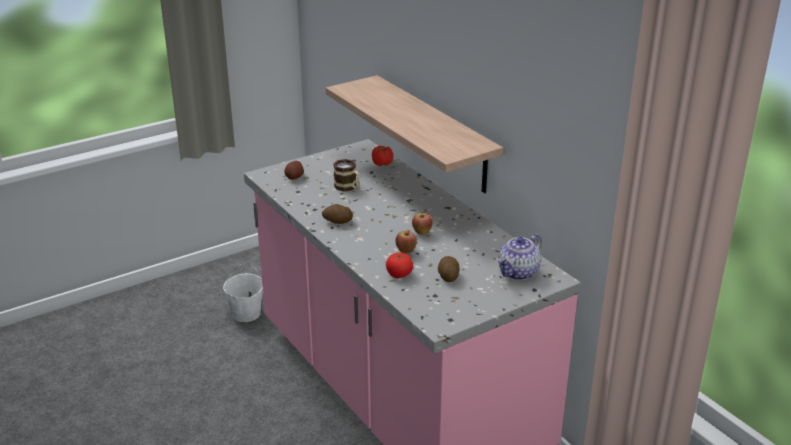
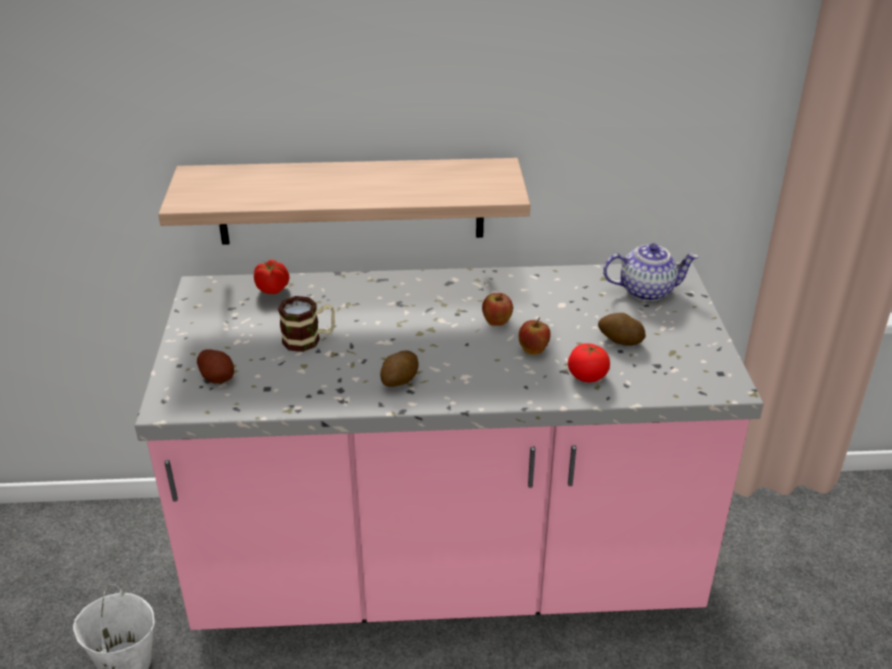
camera: 60 degrees left, 5 degrees up
(518, 273) = (647, 291): teapot -> teapot turned 75 degrees counterclockwise

